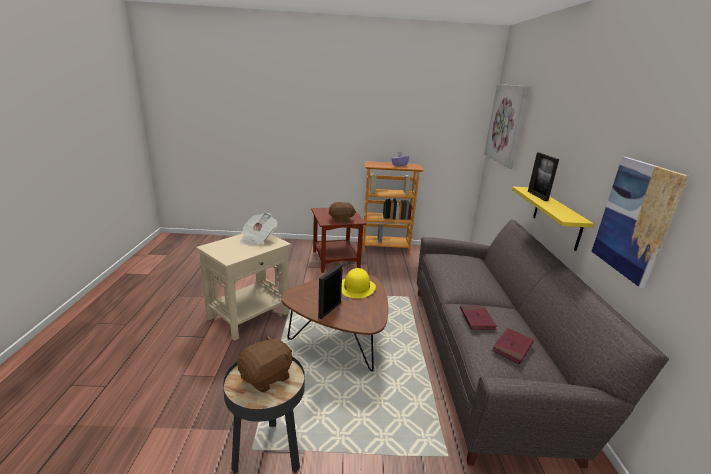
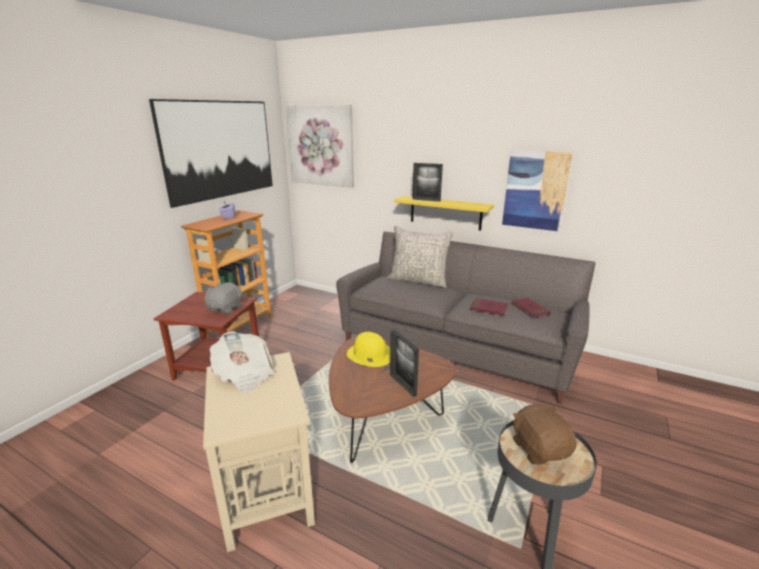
camera: 60 degrees left, 0 degrees up
(341, 220) = (226, 309): brown plush toy -> grey plush toy
(416, 114) = (220, 149): none -> picture
(485, 272) = (418, 281): none -> grey pillow

